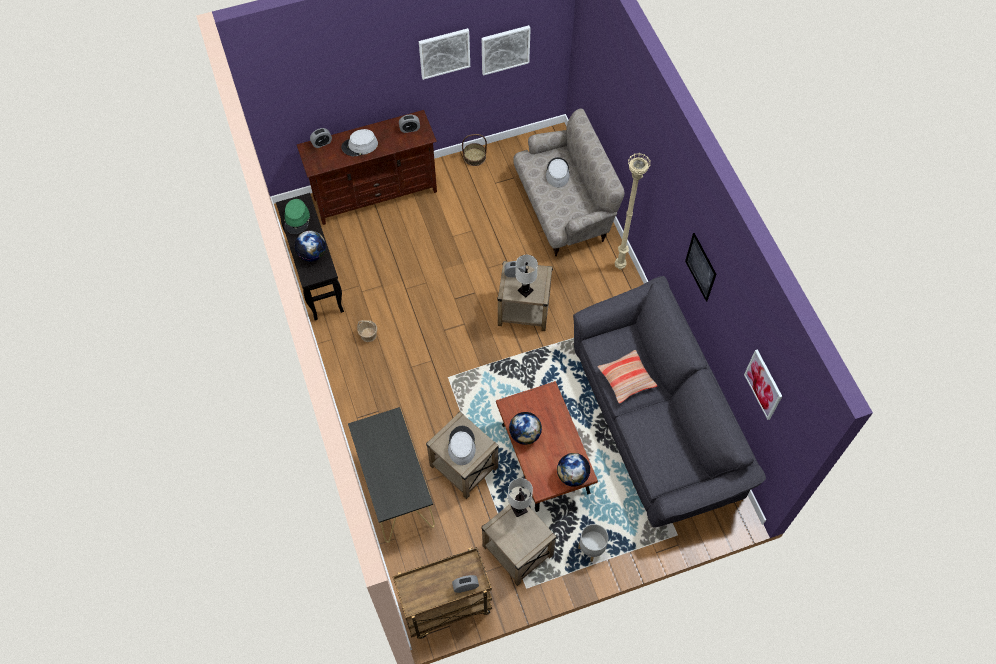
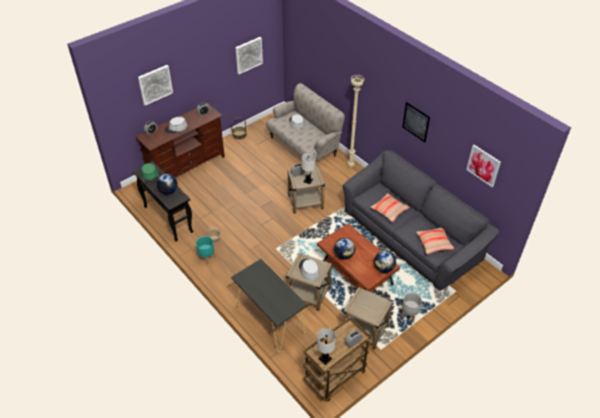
camera: 20 degrees left, 15 degrees down
(347, 360) = (206, 257): none -> turquoise planter
(444, 53) = (216, 59): picture -> picture (155, 84)
(519, 509) = (362, 293): white table lamp -> white table lamp (325, 359)
(666, 458) = (434, 243): none -> pillow

